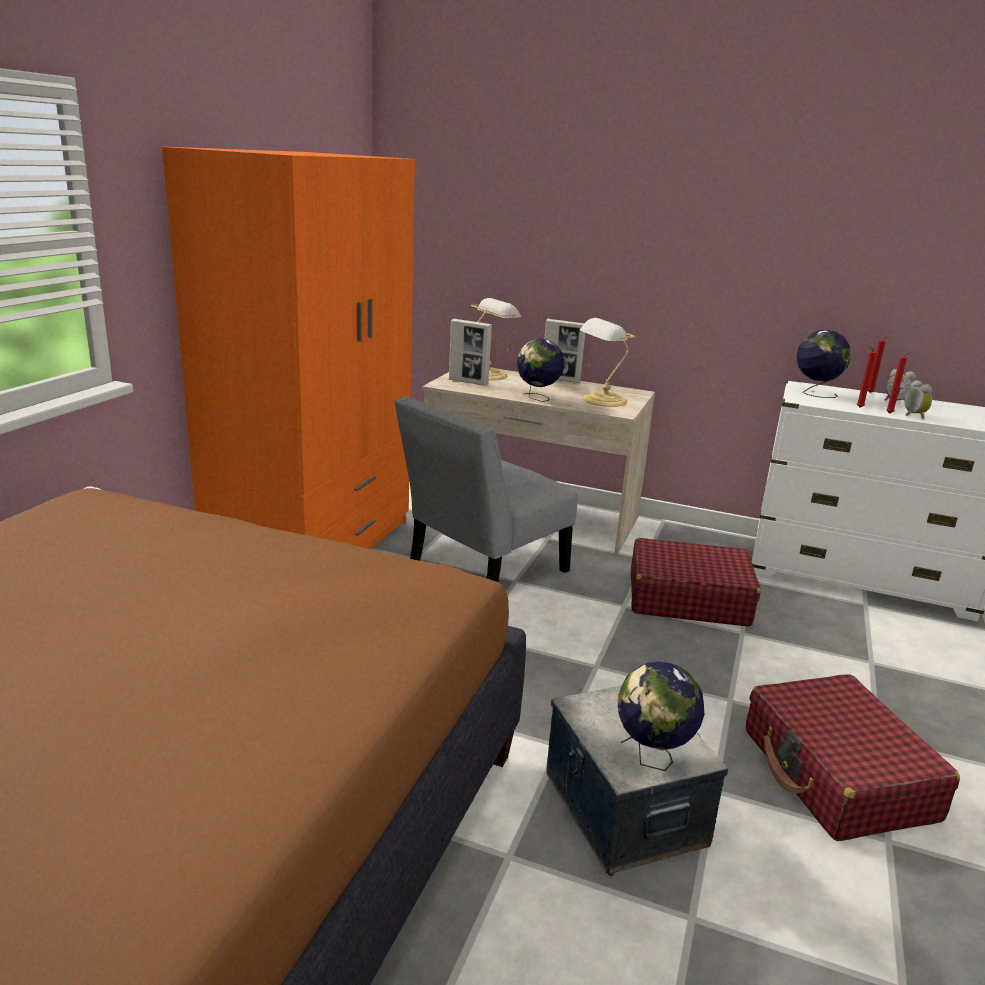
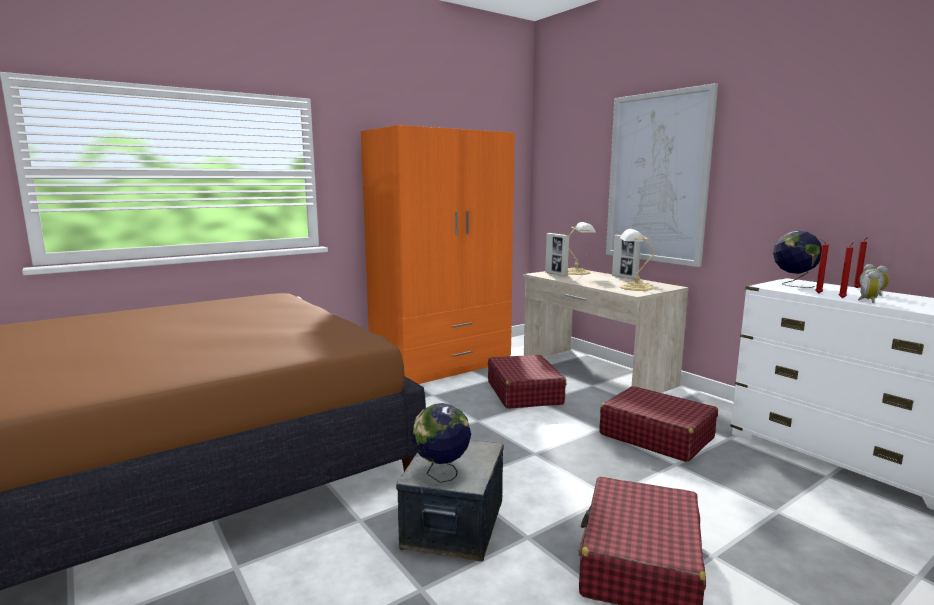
camera: 35 degrees right, 10 degrees down
(481, 571) = (524, 393): grey chair -> red suitcase
(537, 398) = (586, 283): globe -> none
(608, 240) = (657, 178): none -> picture

